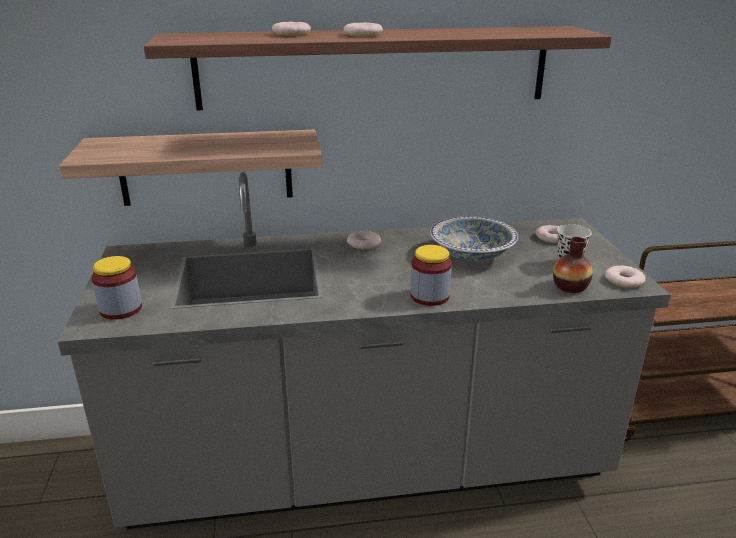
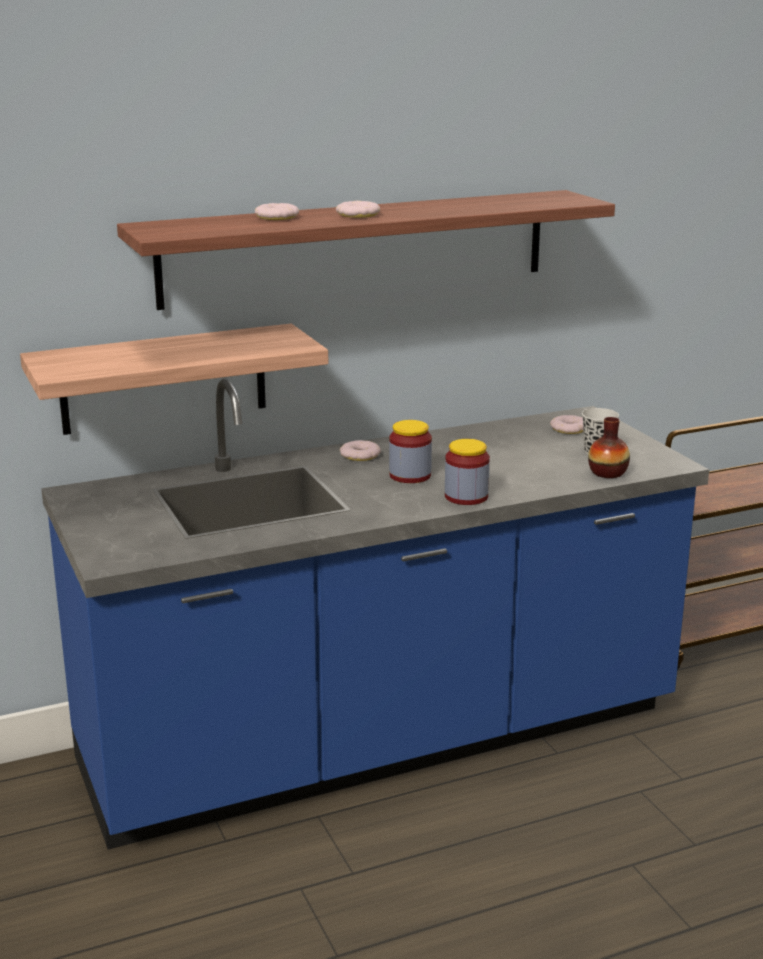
camera: 15 degrees left, 5 degrees down
(121, 309) = (128, 545): jar -> jar (410, 475)
(368, 466) = (381, 741): grey counter -> blue counter
(472, 254) = (489, 453): bowl -> none
(624, 280) = (659, 462): donut -> none

